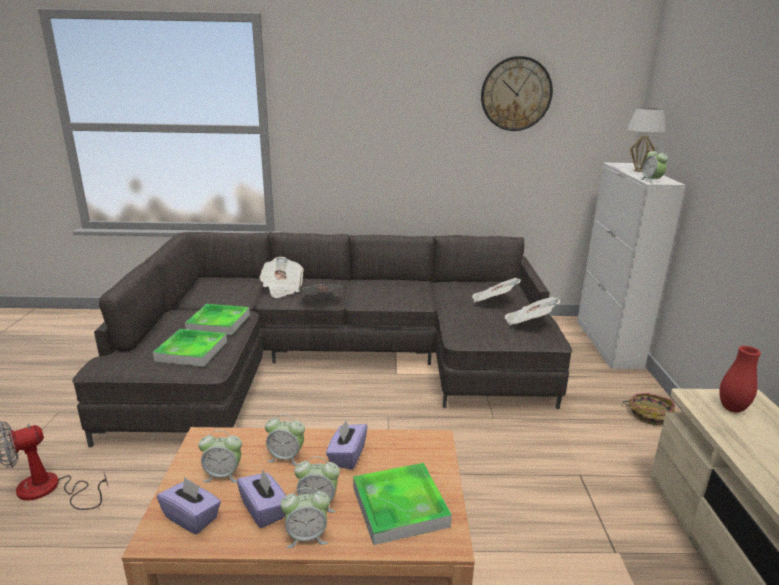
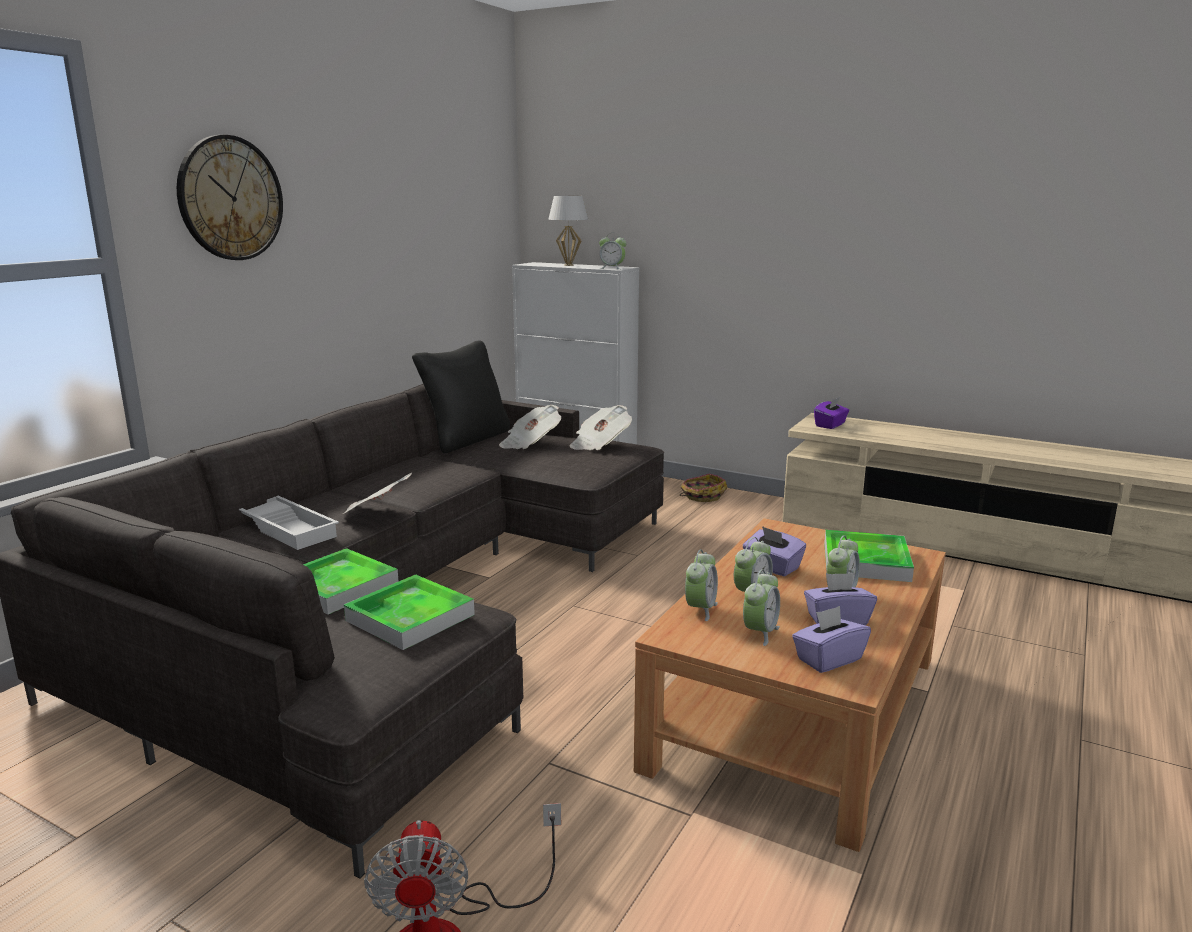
camera: 60 degrees left, 5 degrees down
(282, 289) = (289, 528): newspaper -> white tray
(307, 536) = (887, 606): alarm clock -> alarm clock (700, 609)
(472, 283) = (466, 440): none -> black pillow
(516, 94) = (423, 187): wall clock -> wall clock (230, 198)
(732, 408) = (830, 425): red vase -> purple tissue box

